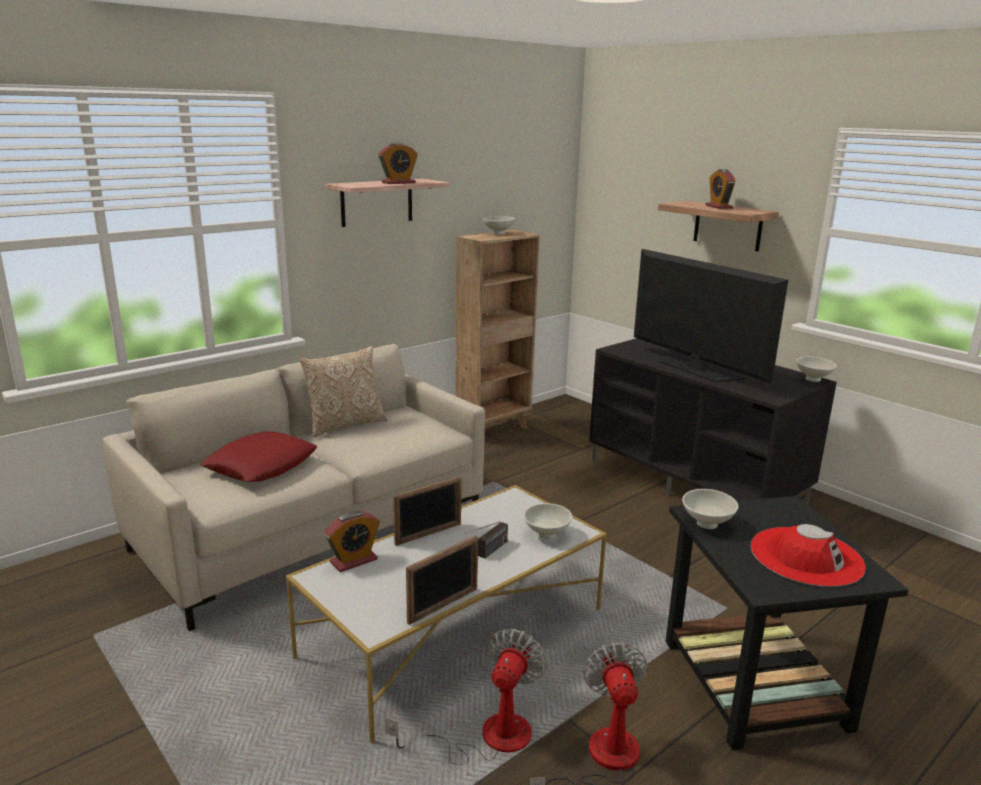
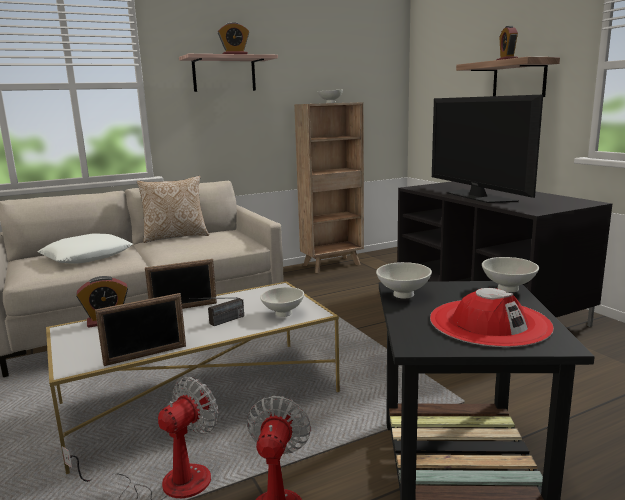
camera: 15 degrees right, 5 degrees down
(262, 465) = (87, 256): red pillow -> white pillow
(814, 379) = (589, 202): white bowl -> white bowl (509, 289)

